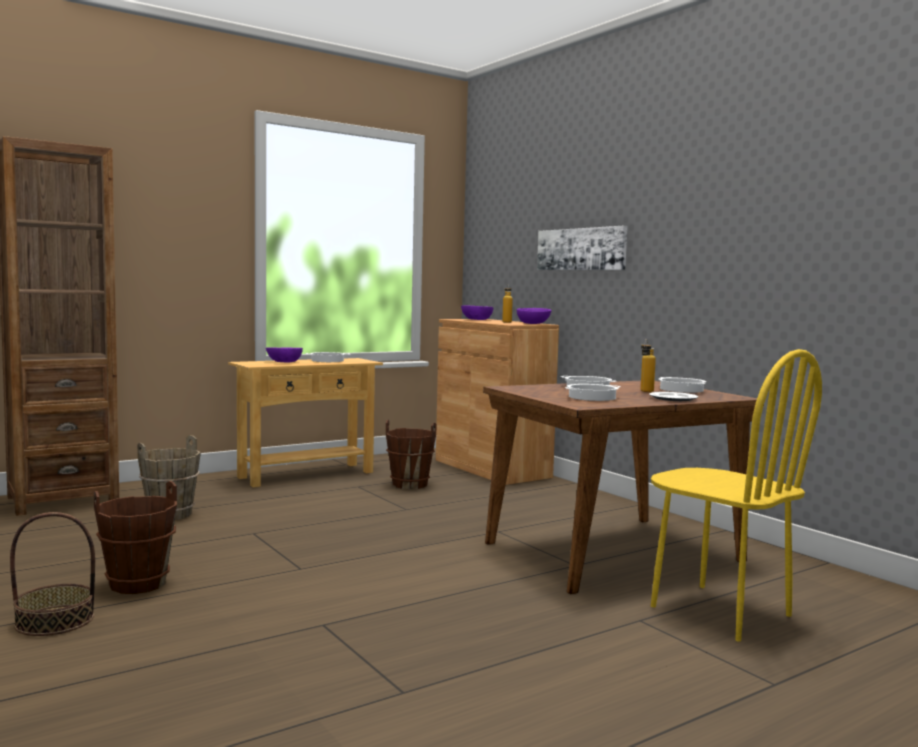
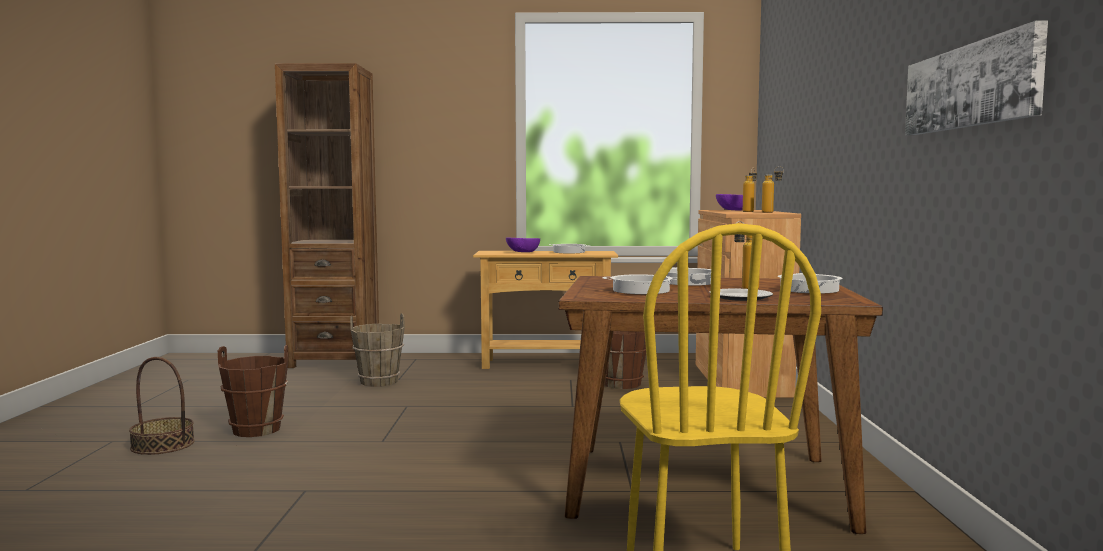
camera: 35 degrees right, 0 degrees up
(532, 323) = (772, 212): purple bowl -> bottle
(581, 249) = (821, 119): picture -> picture (971, 86)

